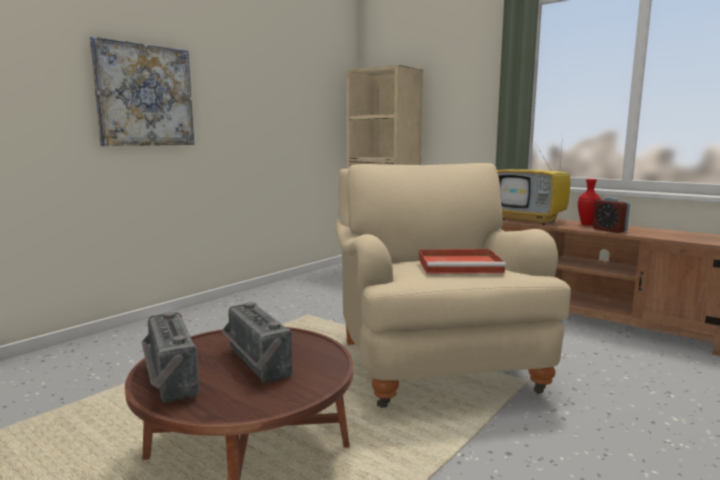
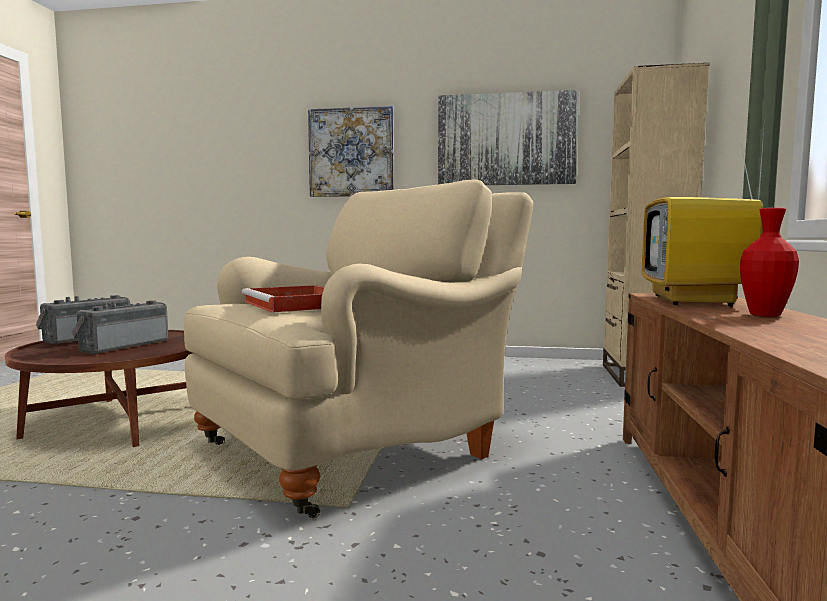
camera: 60 degrees right, 5 degrees down
(275, 96) = (506, 140): none -> picture
(609, 230) = (740, 323): alarm clock -> none

